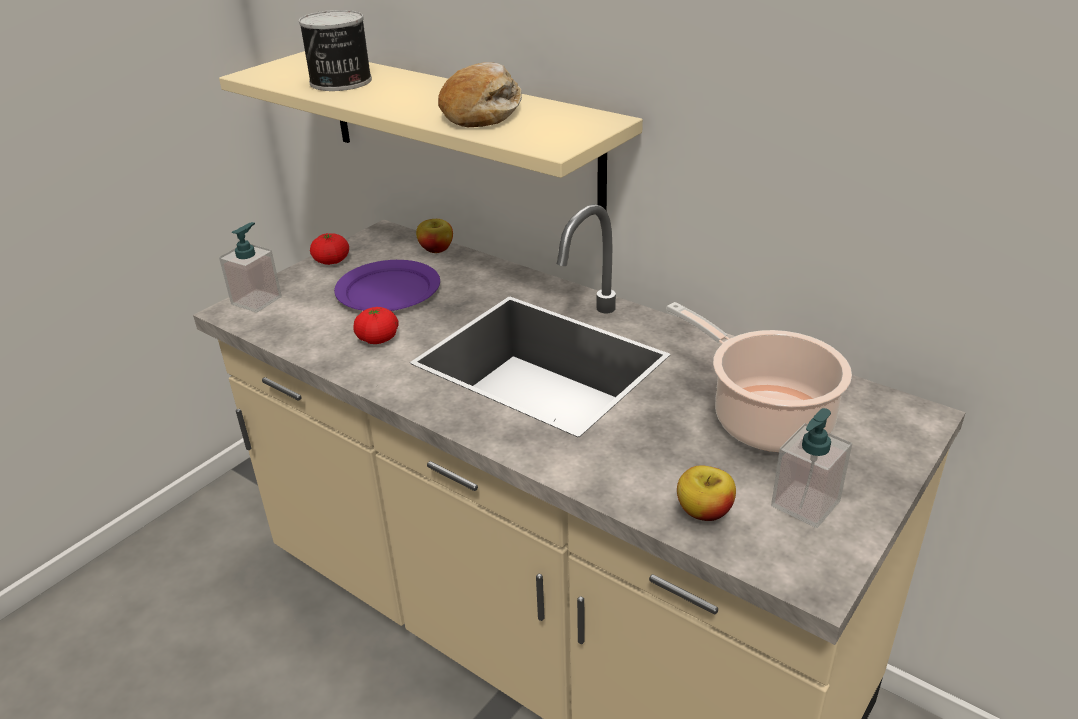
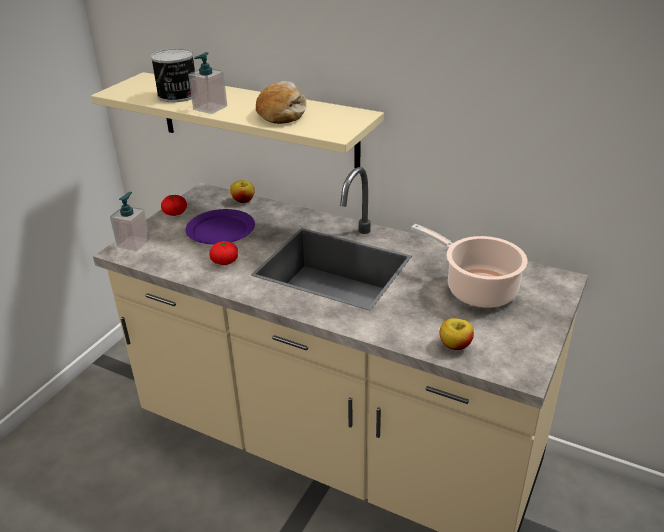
camera: 10 degrees left, 0 degrees up
(805, 504) = (510, 335): soap dispenser -> soap dispenser (210, 108)

